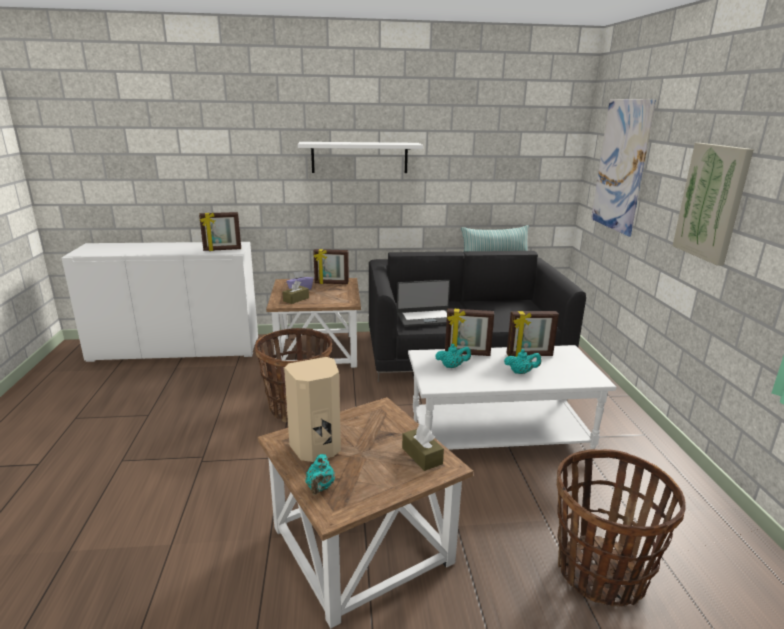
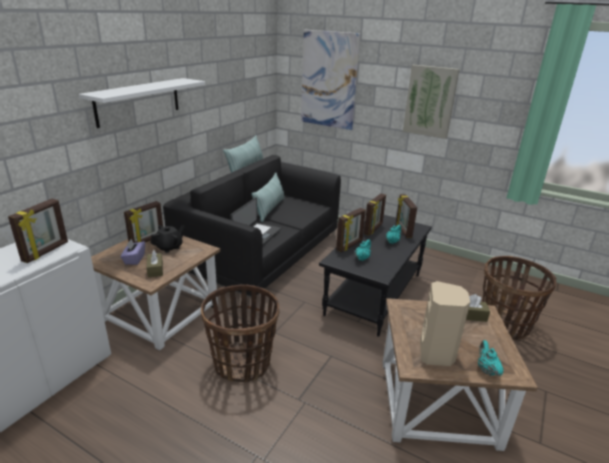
camera: 55 degrees left, 5 degrees up
(320, 488) = (486, 370): turquoise teapot -> turquoise teapot turned 135 degrees counterclockwise
(333, 292) = (169, 247): none -> black teapot
(487, 306) = (269, 209): none -> pillow
(499, 438) = (373, 293): white coffee table -> black coffee table
(562, 371) = (403, 231): none -> picture frame

